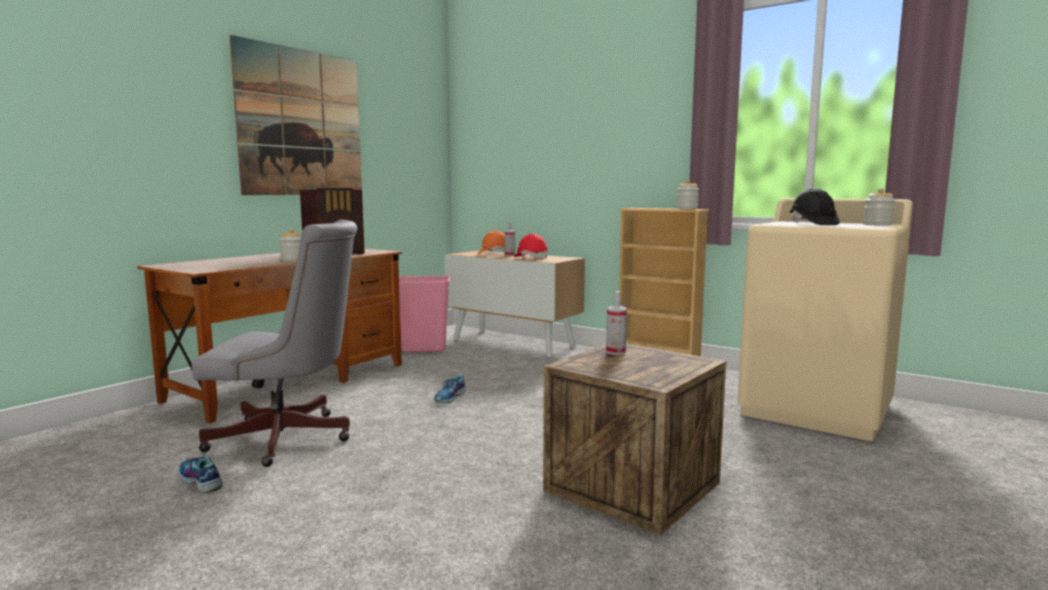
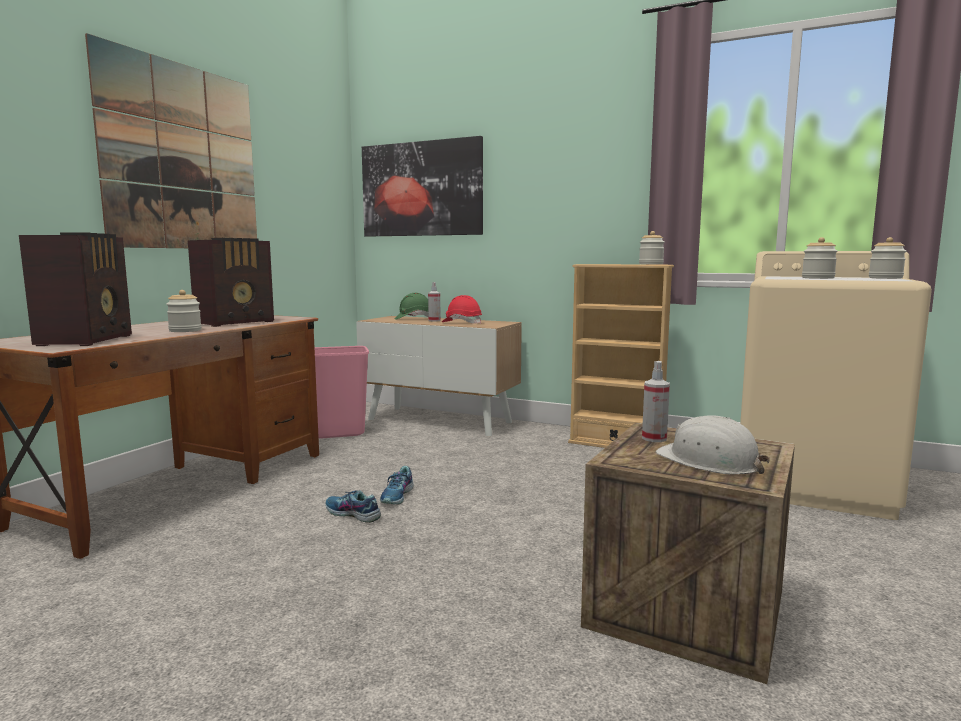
camera: 10 degrees left, 0 degrees up
(200, 481) = (83, 662): shoe -> shoe (352, 514)
(221, 265) = (88, 340): none -> radio
(289, 439) = (204, 574): grey office chair -> none
(494, 253) = (413, 319): orange hard hat -> green hard hat
(505, 140) = (421, 189): none -> picture
(639, 368) = (709, 461): none -> white hard hat
(813, 224) = (818, 278): black hard hat -> jar

